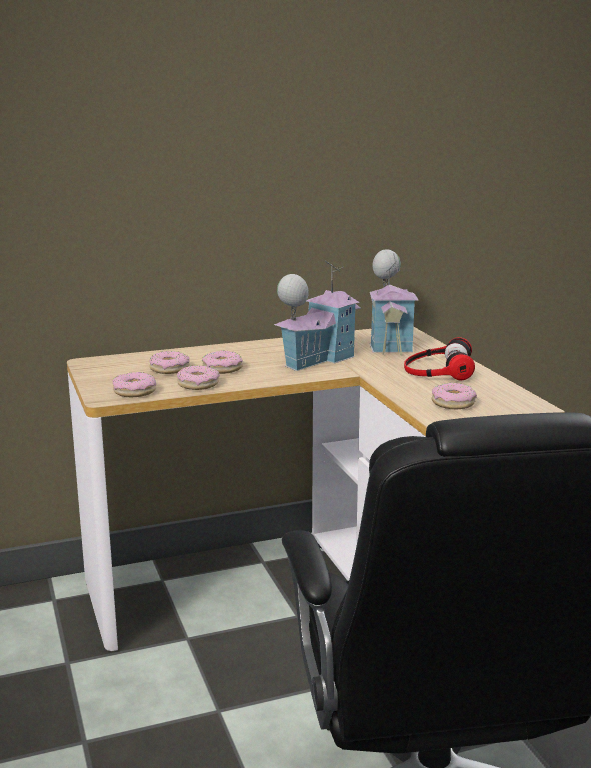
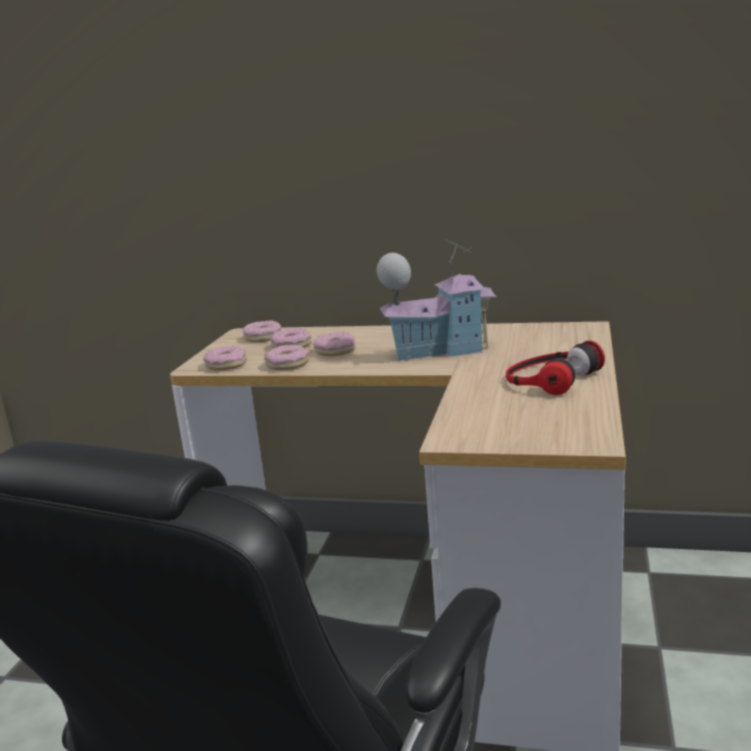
camera: 35 degrees right, 0 degrees up
(389, 343) = (547, 340): toy house -> none
(453, 403) = (497, 422): donut -> donut (263, 337)

